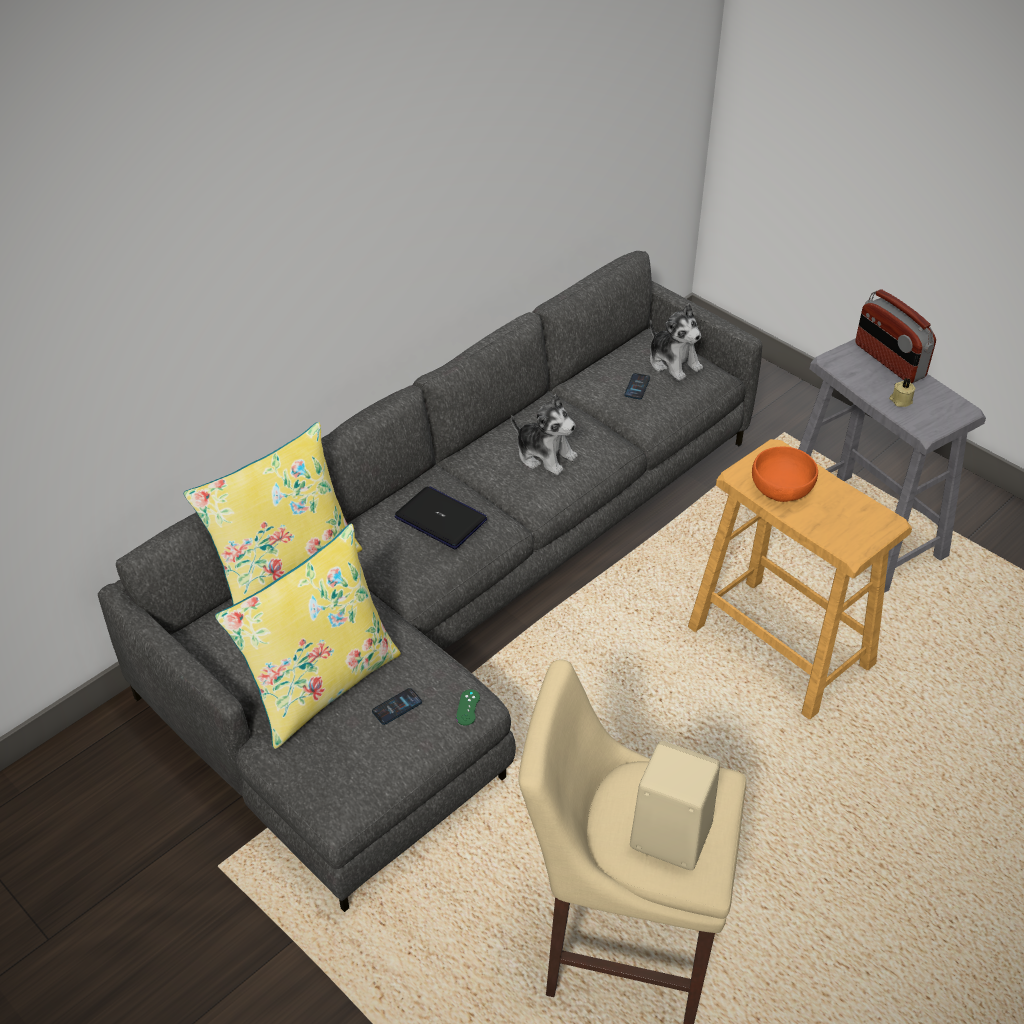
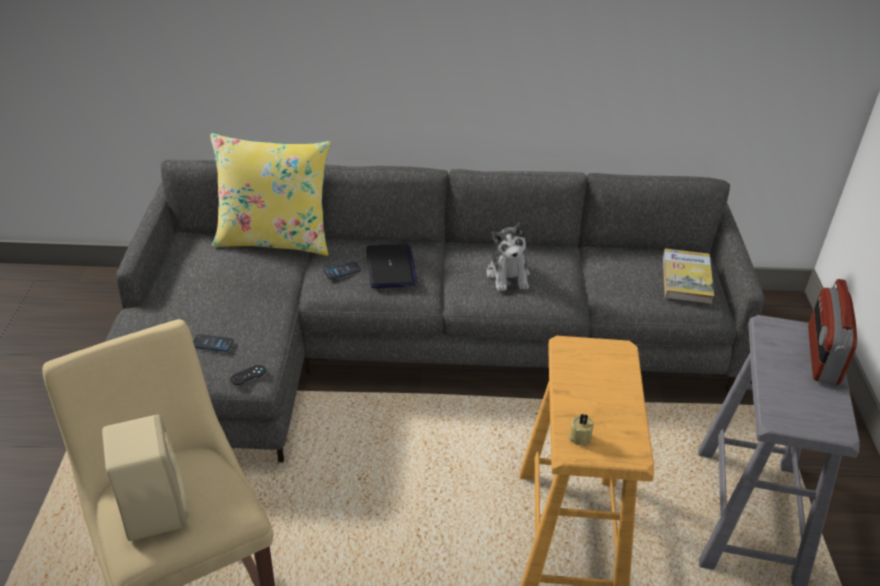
camera: 45 degrees right, 5 degrees down
(320, 684) = (198, 303): yellow pillow -> none
(468, 707) = (248, 375): green game controller -> black game controller
(637, 387) = (635, 277): phone -> phone (342, 271)
(673, 362) = (686, 279): plush toy -> book
(782, 488) = (585, 374): orange bowl -> none
(900, 400) = (787, 386): beige candle -> beige candle (580, 436)

